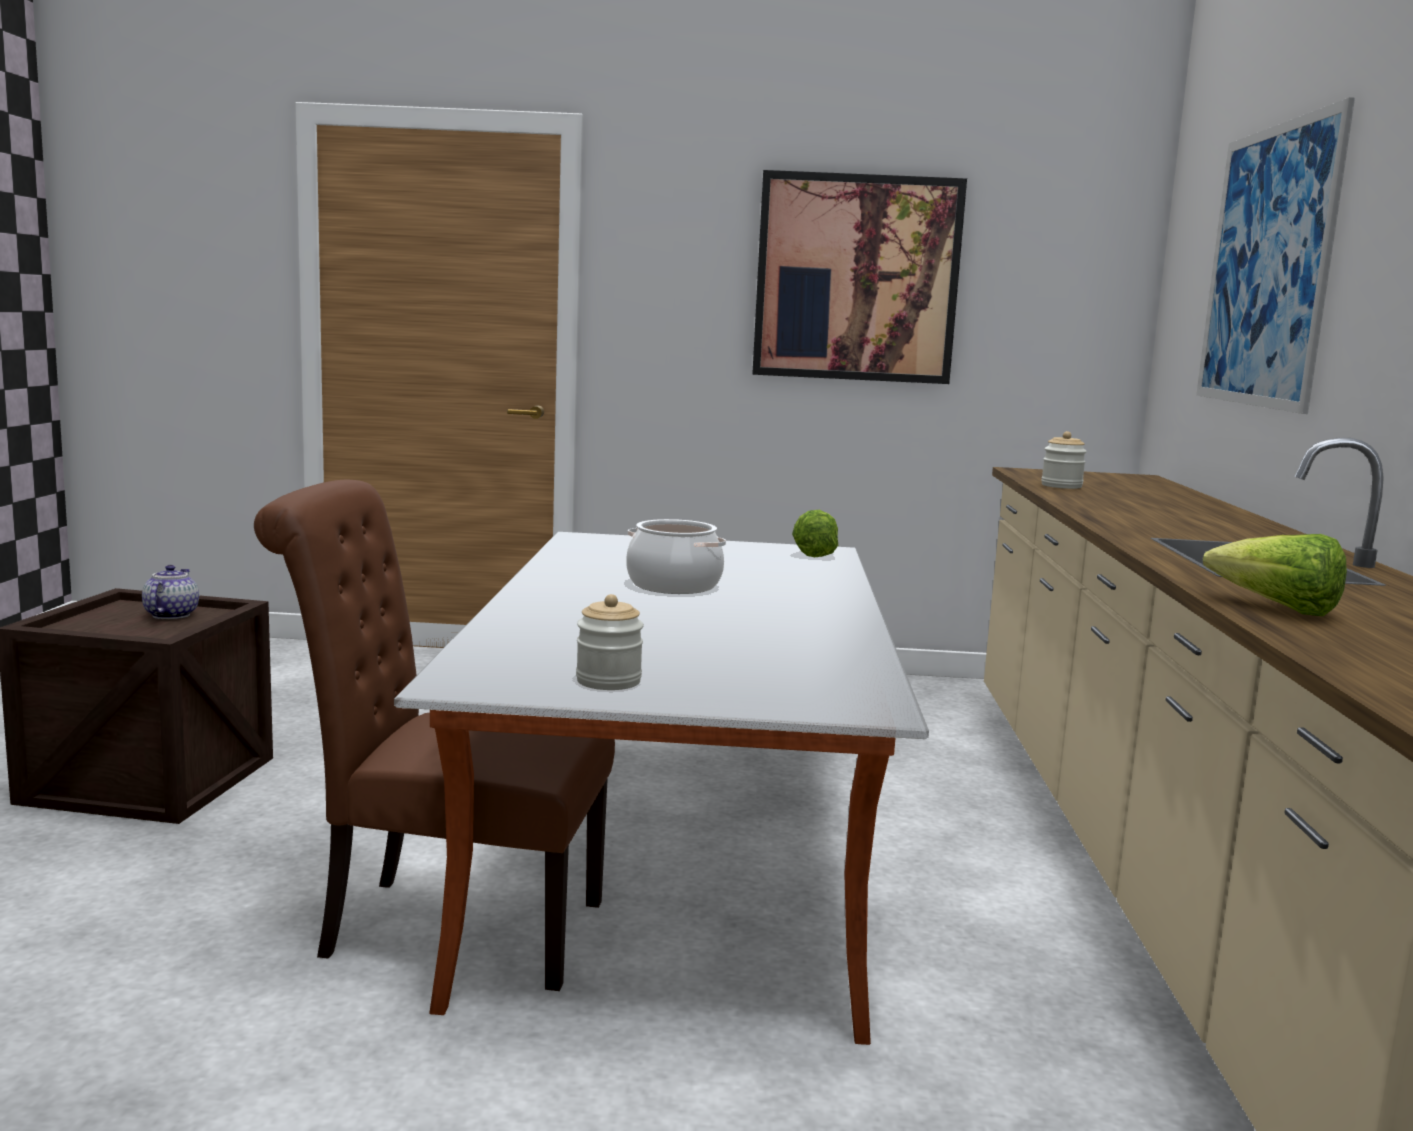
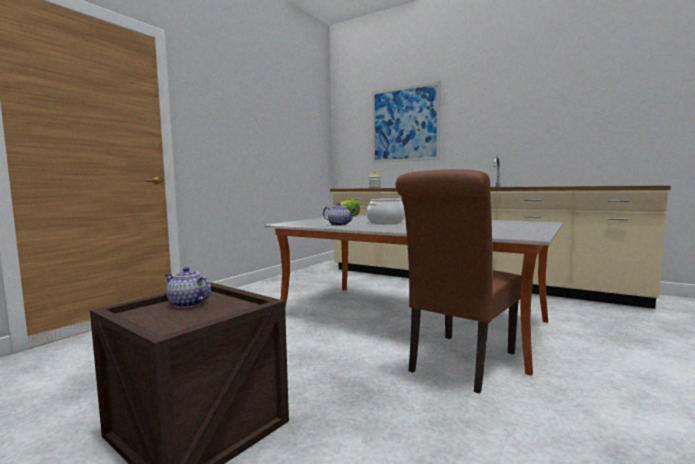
camera: 60 degrees left, 5 degrees down
(589, 564) = (339, 225): none -> teapot
(608, 681) = (522, 230): jar -> none
(856, 278) = (267, 124): picture -> none
(1277, 609) = (554, 186): lettuce -> none

